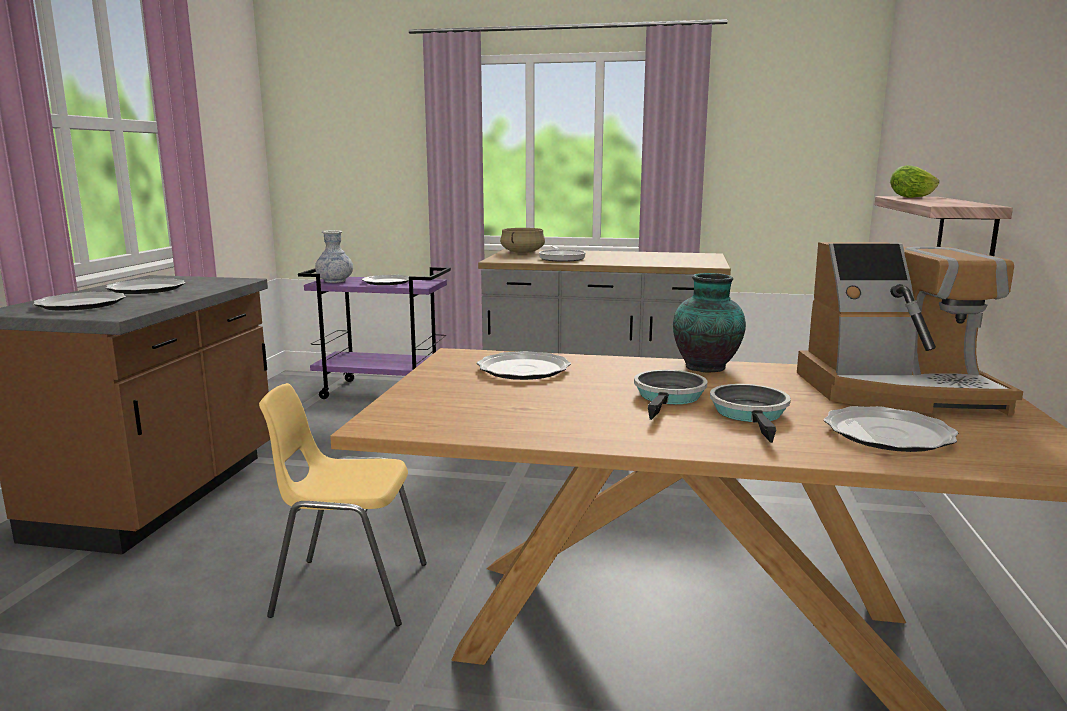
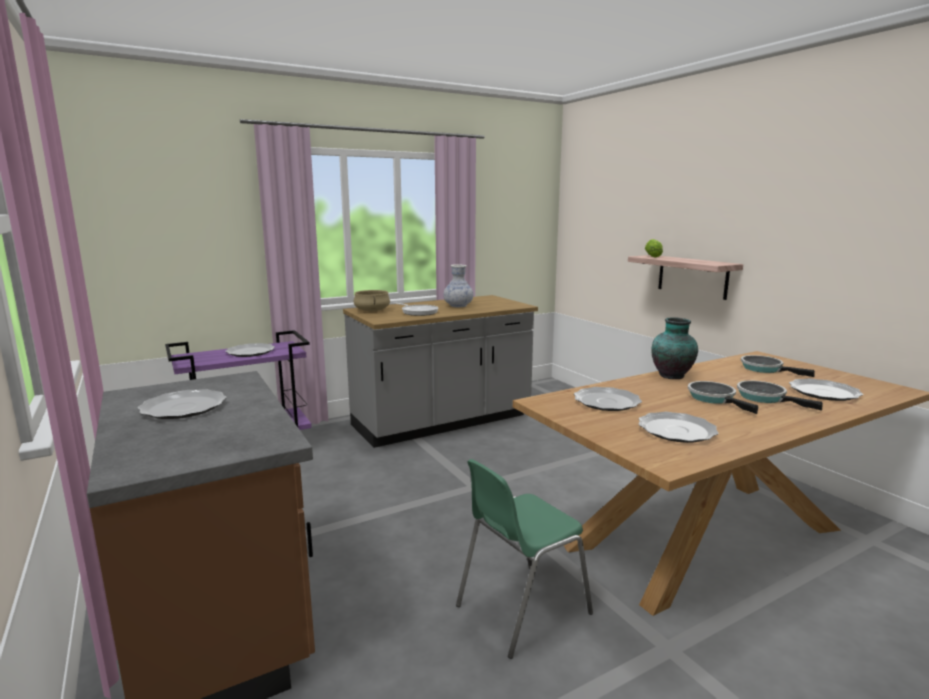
camera: 40 degrees left, 0 degrees up
(81, 304) = (188, 441): plate -> plate (677, 430)
(335, 281) = (196, 359): vase -> vase (458, 306)
(349, 589) = (521, 609): yellow chair -> green chair
(898, 391) = (765, 369): coffee machine -> frying pan

